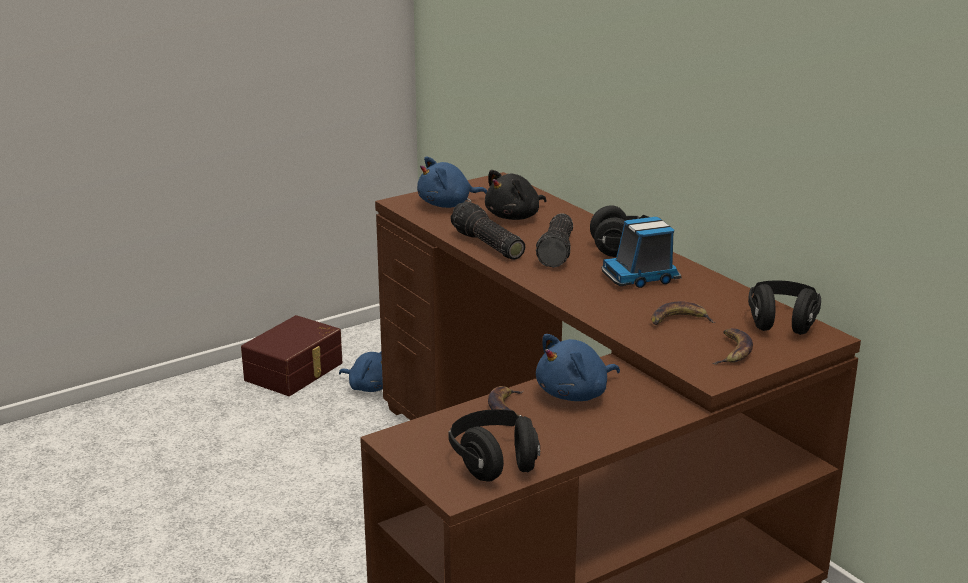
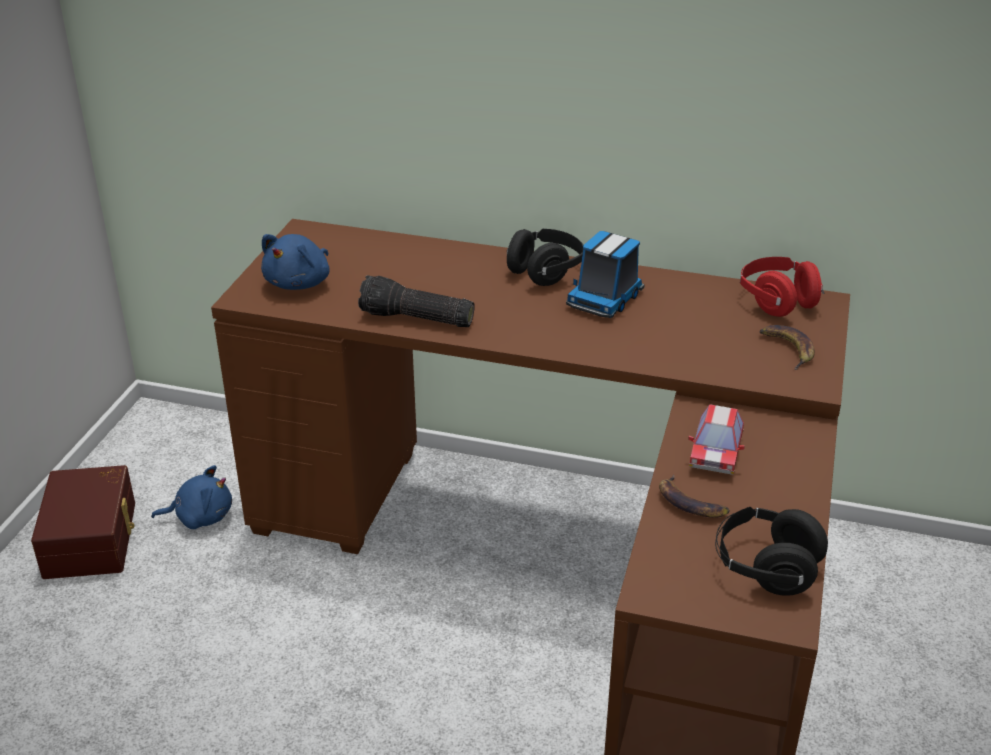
camera: 40 degrees left, 10 degrees up
(515, 217) = (389, 272): black plush toy -> none
(558, 251) = (492, 299): flashlight -> none
(575, 394) = (715, 455): blue plush toy -> toy car
(678, 320) = (702, 334): banana -> none
(782, 323) = (777, 301): black headphones -> red headphones

